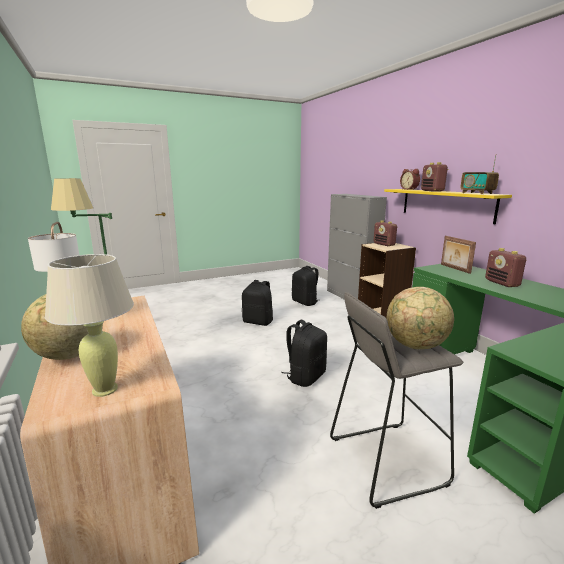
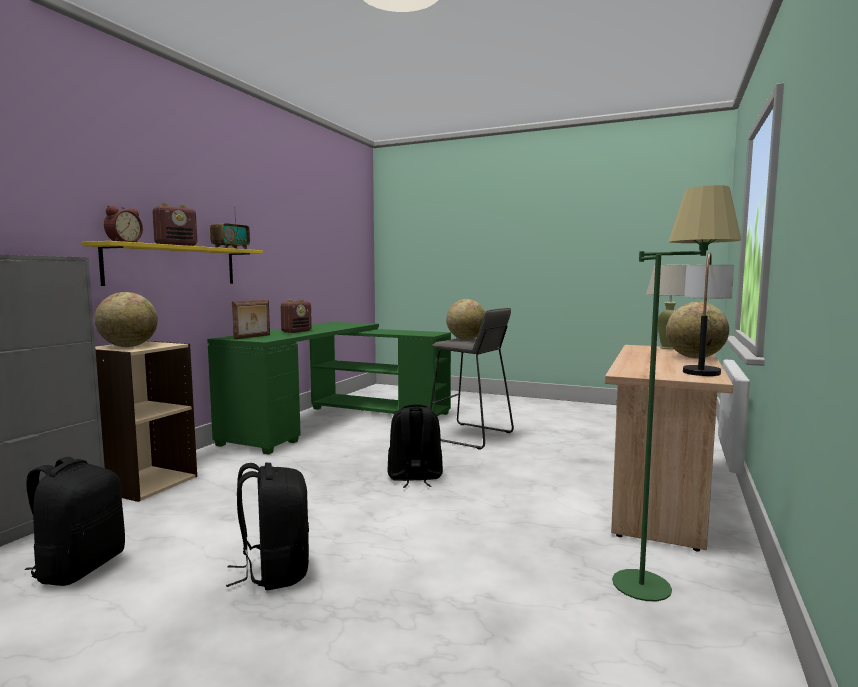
camera: 130 degrees left, 10 degrees down
(384, 244) = (128, 346): radio -> globe

